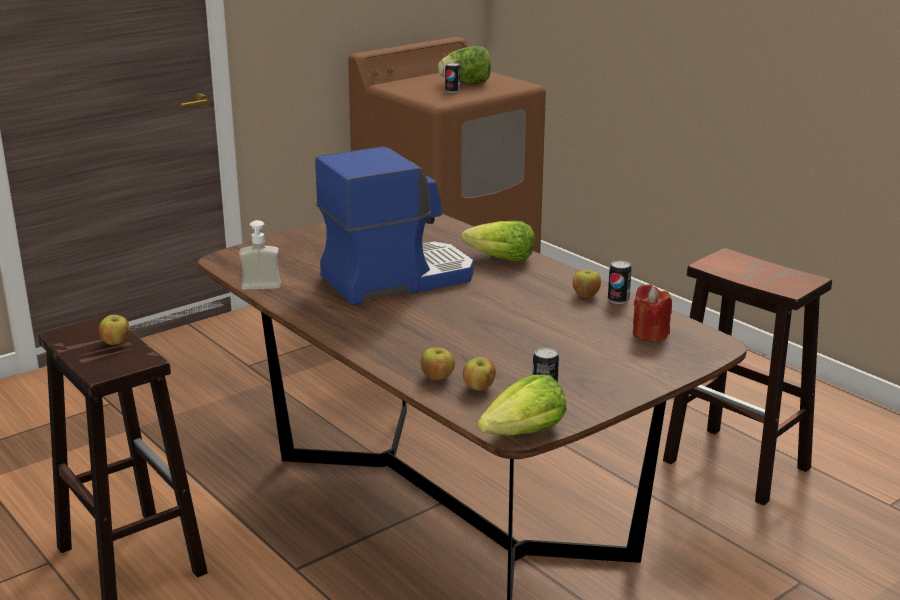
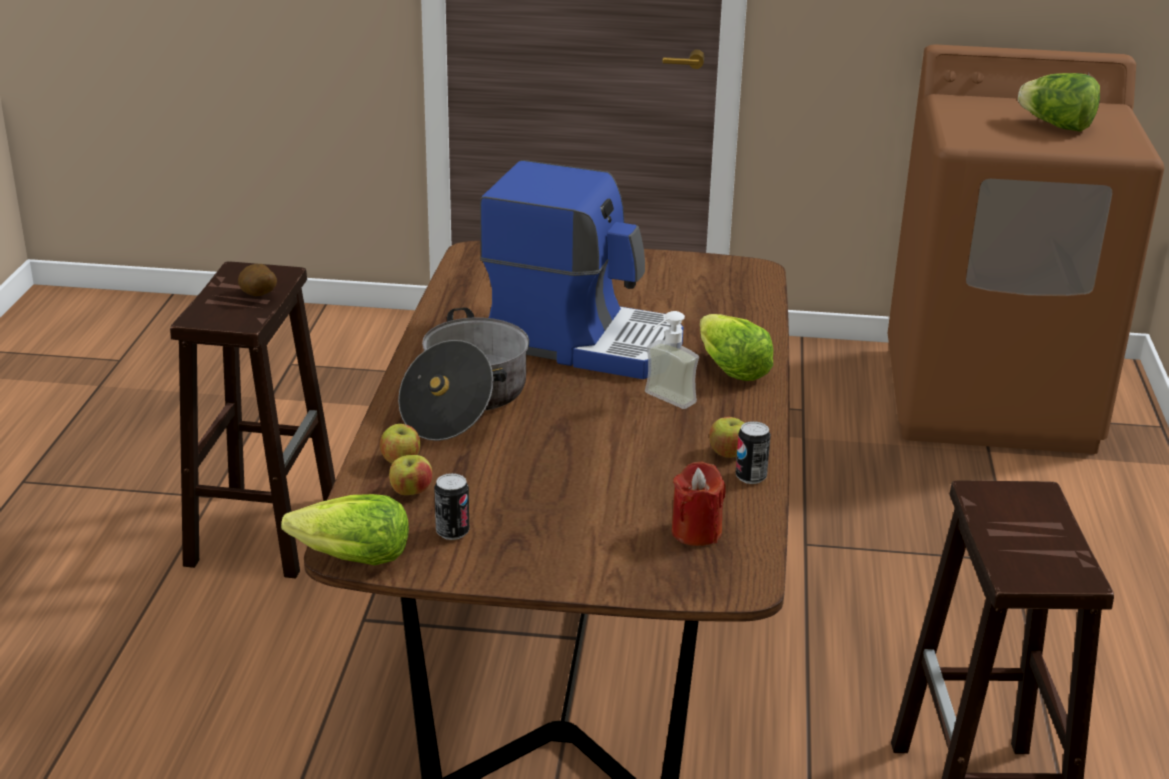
camera: 45 degrees right, 5 degrees up
(116, 342) = (258, 296): apple -> potato
(260, 289) = (443, 297): soap dispenser -> soap dispenser (663, 402)
(403, 333) = (465, 402): none -> cooking pot
(452, 91) = (1013, 131): can -> none

